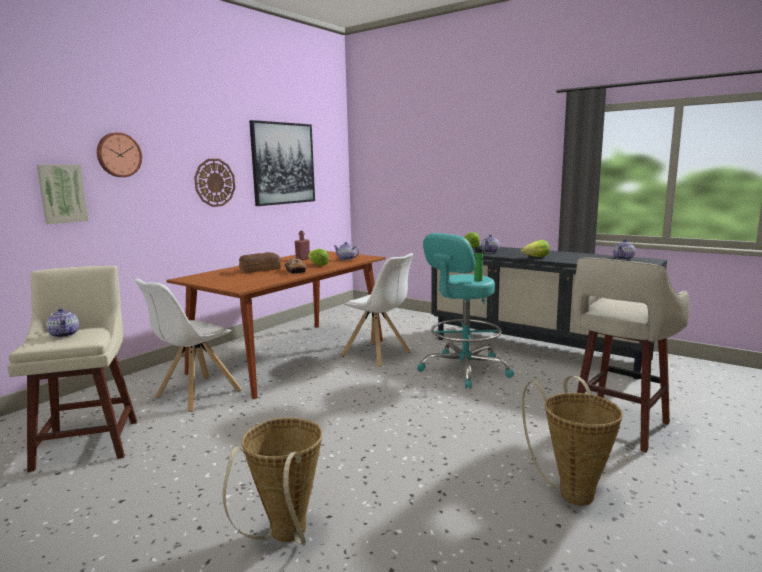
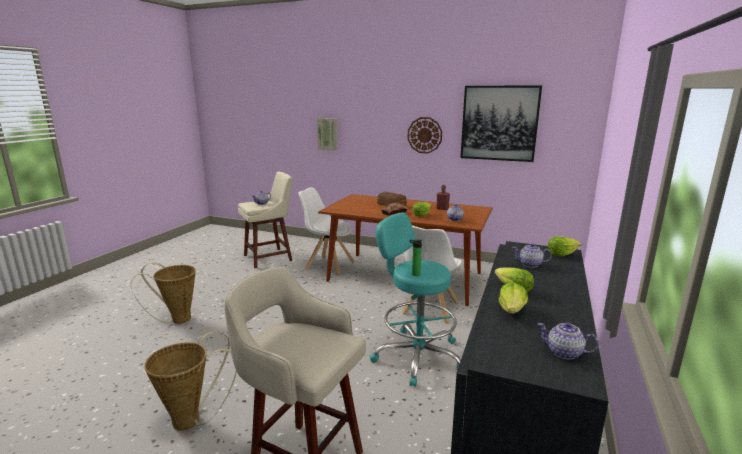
camera: 75 degrees right, 5 degrees up
(118, 155) = (359, 113): wall clock -> none
(571, 260) = (512, 310): none -> lettuce

